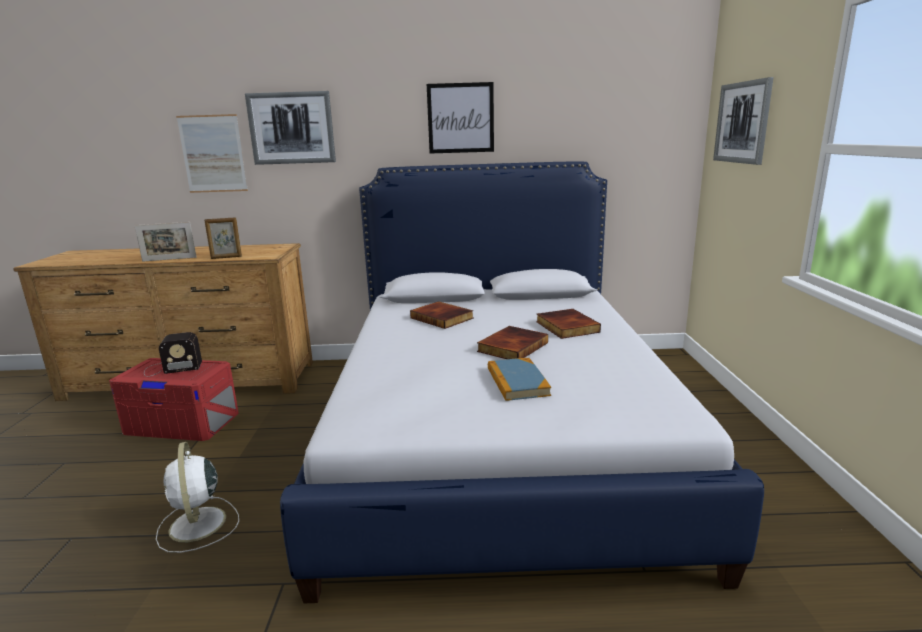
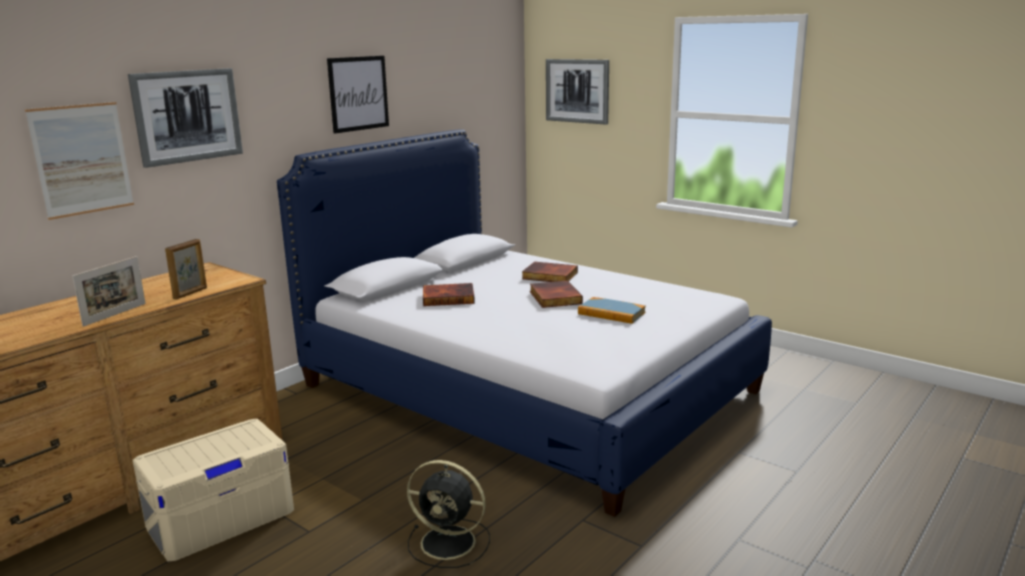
camera: 50 degrees left, 0 degrees up
(171, 368) = (202, 449): radio -> none
(182, 423) = (221, 518): red storage box -> beige storage box
(197, 525) = (450, 543): white fan -> black fan

